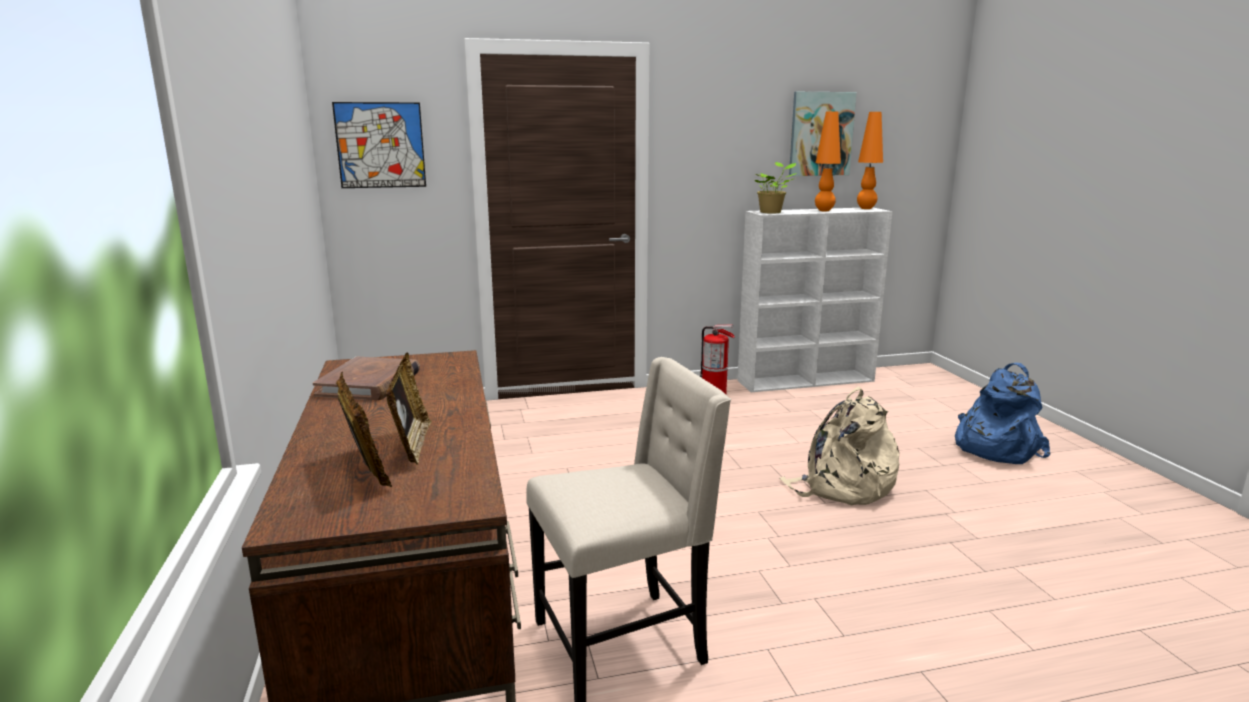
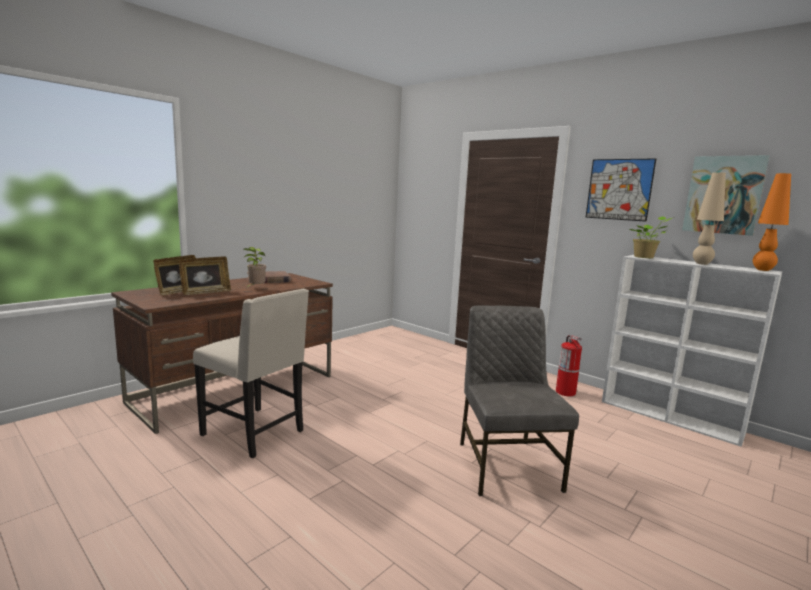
camera: 55 degrees right, 5 degrees down
(380, 145) = (421, 191): picture -> picture (619, 189)
(439, 403) = (255, 288): none -> potted plant
(824, 210) = (702, 264): orange table lamp -> beige table lamp
(842, 486) = (506, 465): beige backpack -> grey chair
(993, 447) = (721, 537): blue backpack -> none

